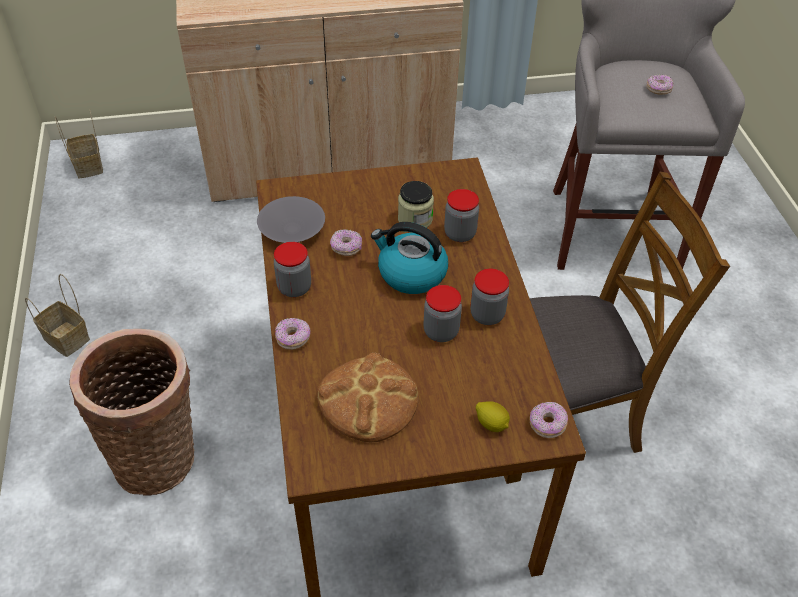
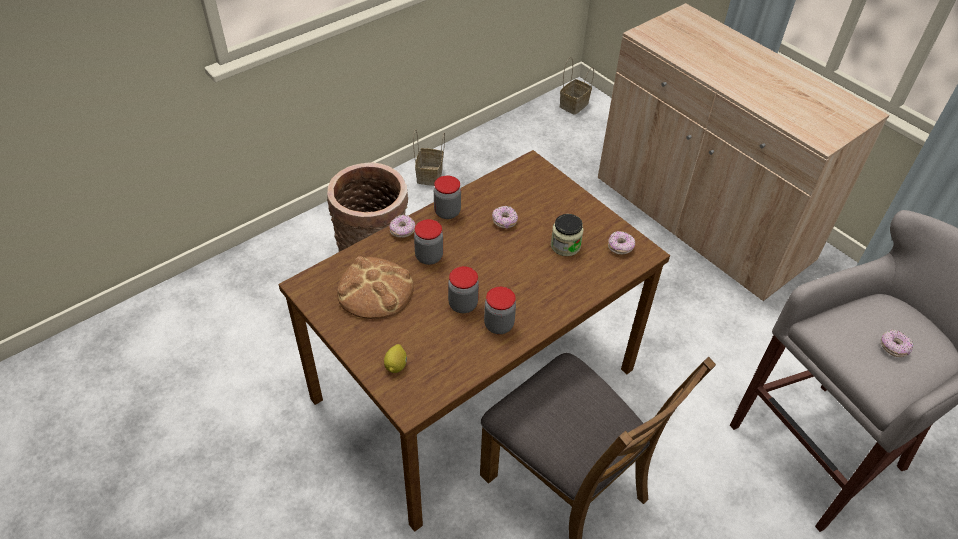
camera: 60 degrees right, 0 degrees up
(291, 230) = (499, 187): grey bowl -> none
(411, 273) = (507, 266): kettle -> none
(460, 233) = (571, 277): jar -> jar (429, 257)
(547, 424) = (416, 399): donut -> donut (620, 247)

